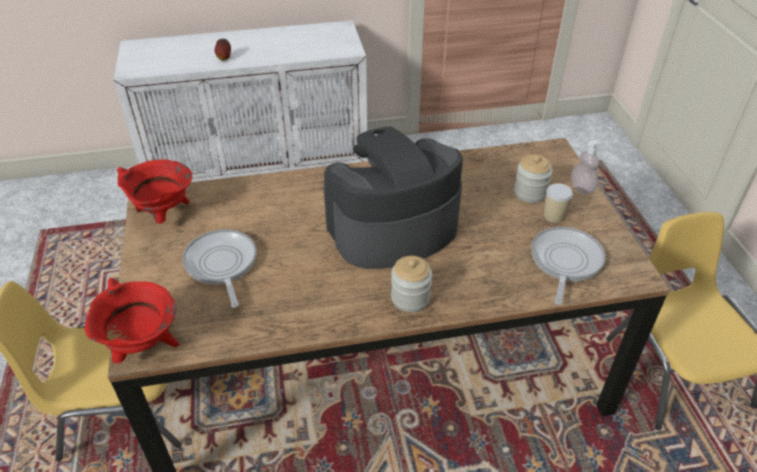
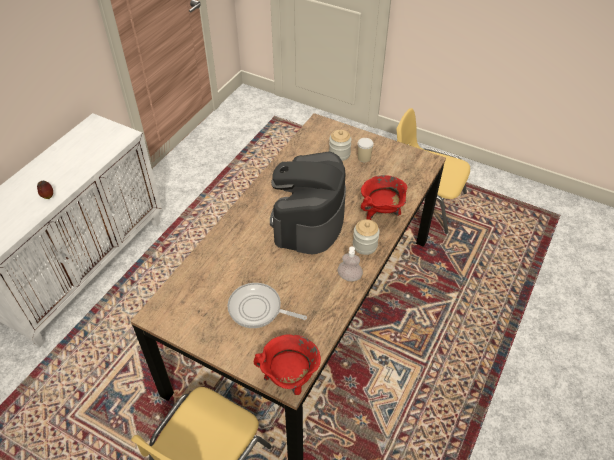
camera: 50 degrees left, 5 degrees up
(164, 215) = (180, 314): red cooking pot -> red cooking pot (381, 213)
(564, 262) = (397, 176): frying pan -> none
(582, 188) = (356, 135): soap dispenser -> soap dispenser (349, 277)

